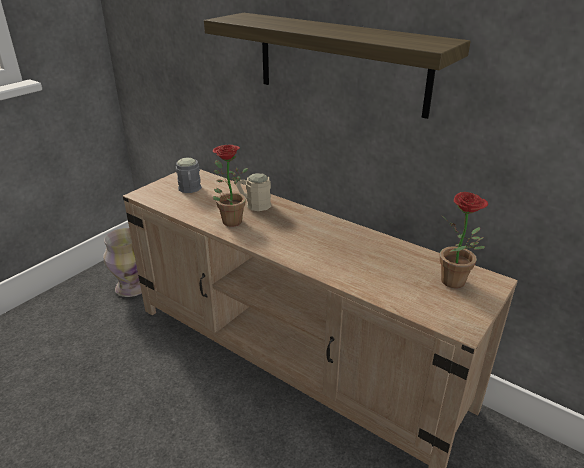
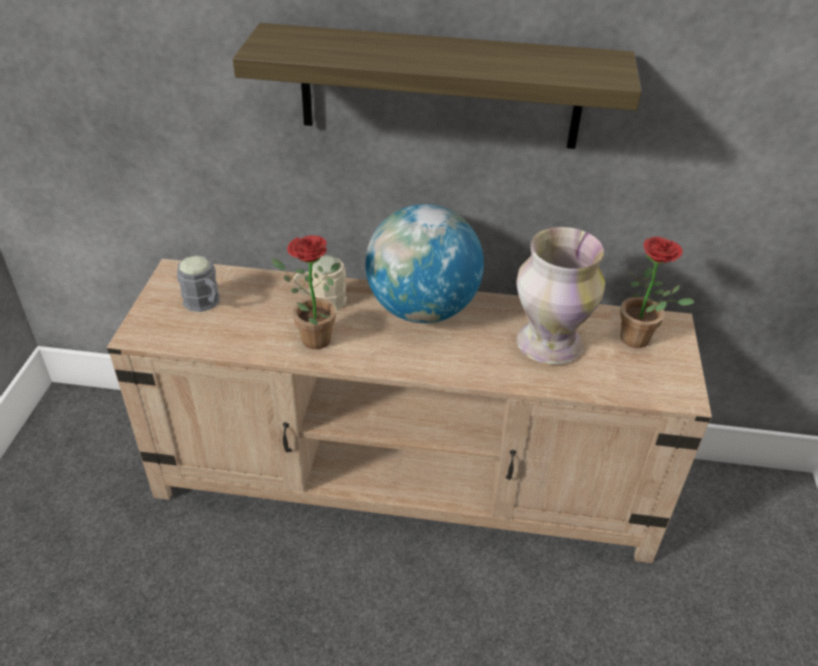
camera: 30 degrees left, 10 degrees up
(131, 287) = (100, 468): vase -> vase (547, 344)
(311, 224) = (422, 310): none -> globe

